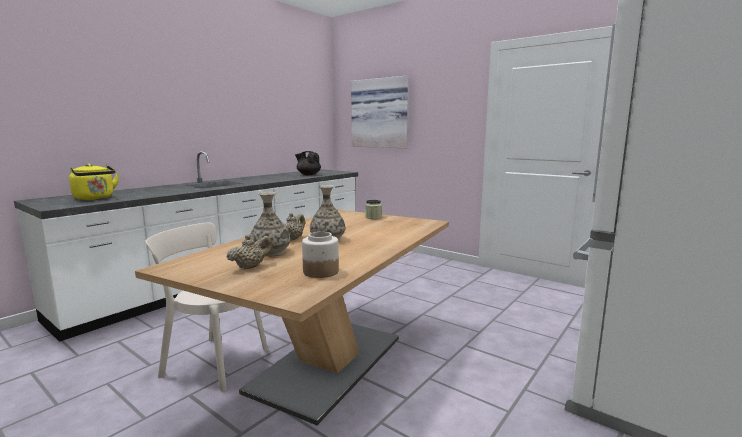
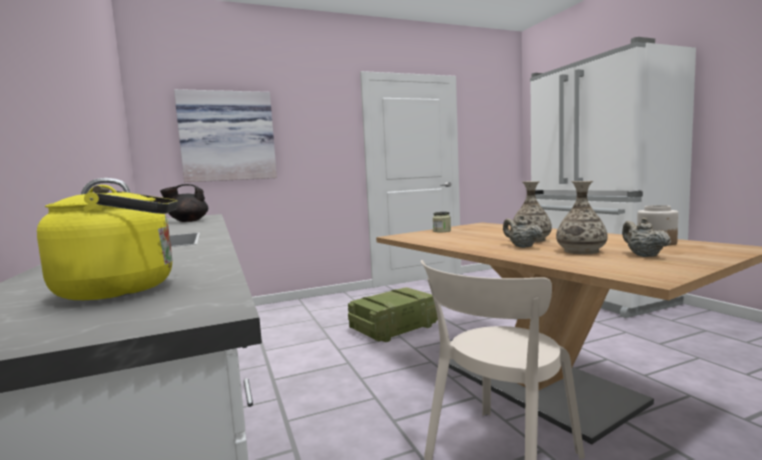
camera: 60 degrees left, 5 degrees down
(391, 293) = (395, 327): none -> crate

